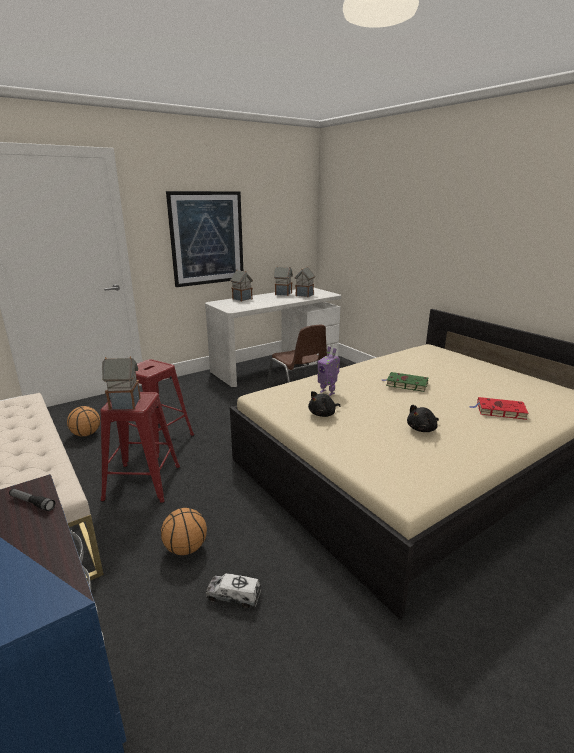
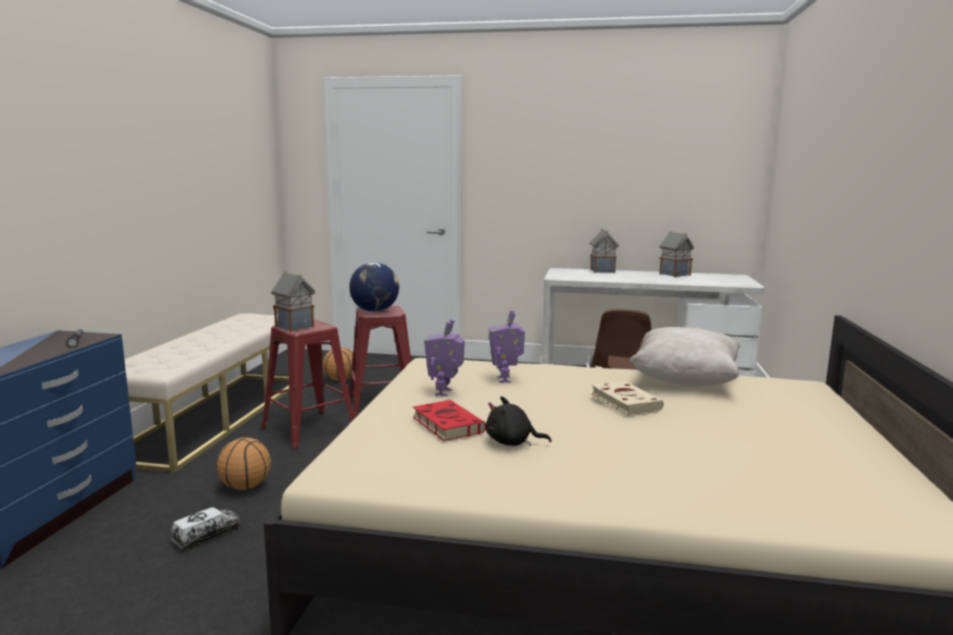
camera: 45 degrees right, 10 degrees down
(146, 369) = (375, 311): none -> globe
(207, 238) = (567, 184): picture -> none
(233, 596) = (207, 536): toy truck -> toy truck turned 75 degrees clockwise
(304, 295) = (701, 279): toy house -> none
(323, 414) = (444, 392): black plush toy -> toy robot
(394, 362) = (684, 381): none -> beige pillow
(405, 384) = (623, 402): green book -> beige book
(499, 411) = (687, 472): red book -> red book (446, 424)

